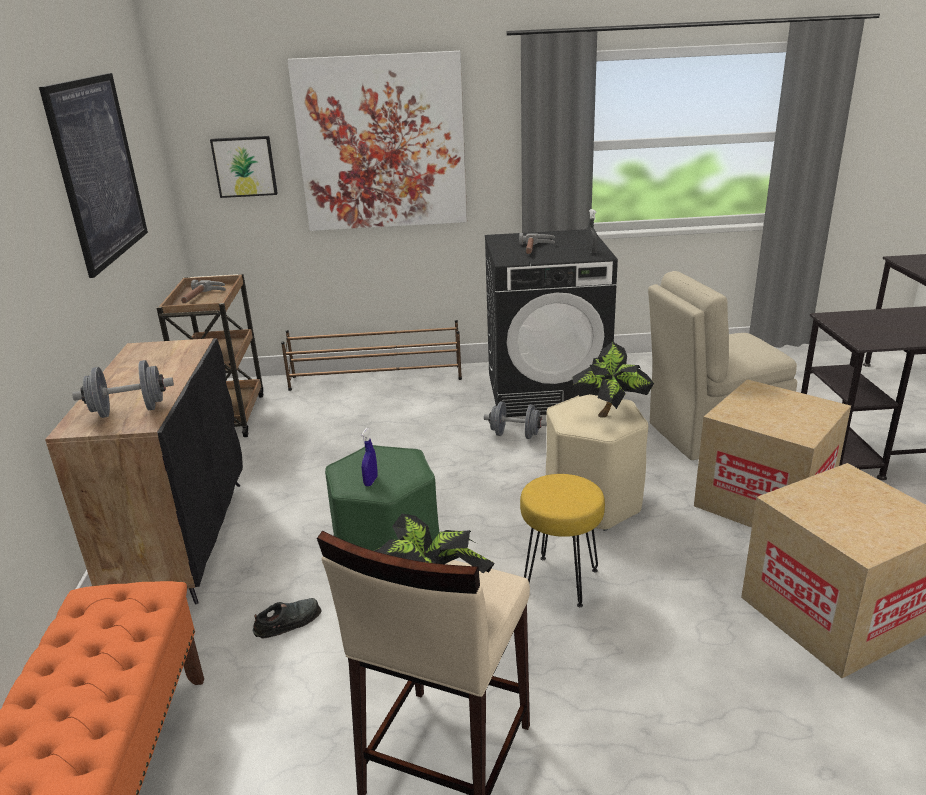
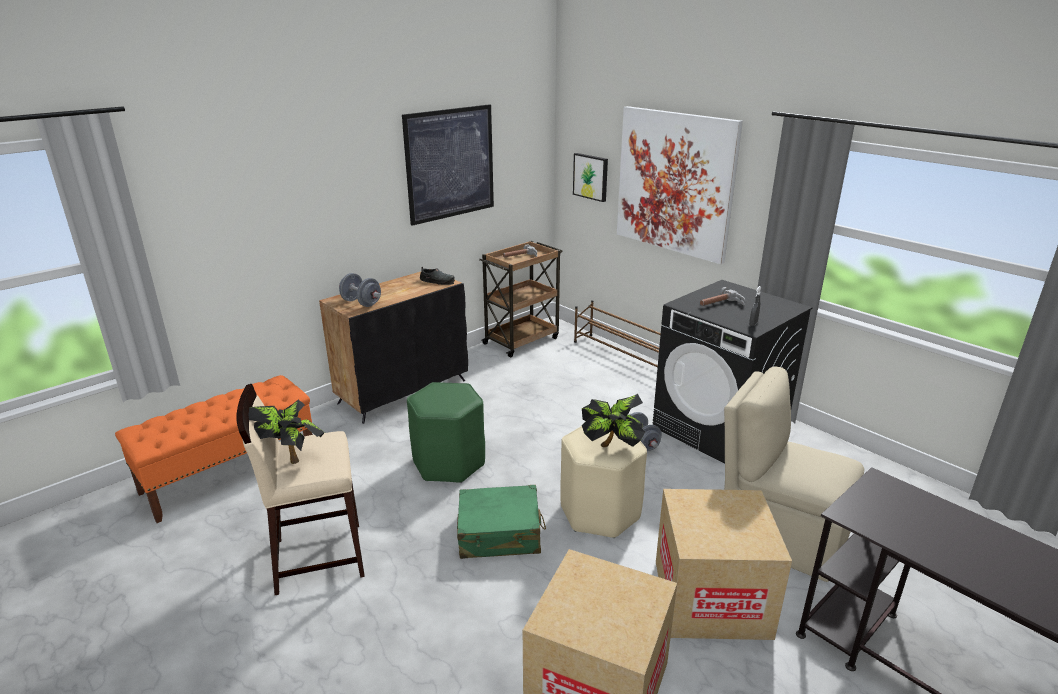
camera: 50 degrees right, 0 degrees up
(288, 621) = (374, 456): black shoe -> black shoe (437, 281)
(371, 481) = (429, 401): blue spray bottle -> none
(560, 580) = (500, 534): yellow stool -> green suitcase

